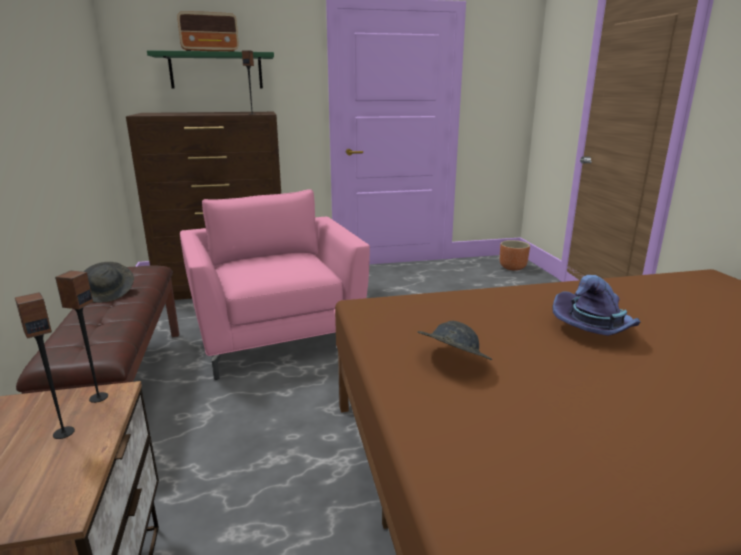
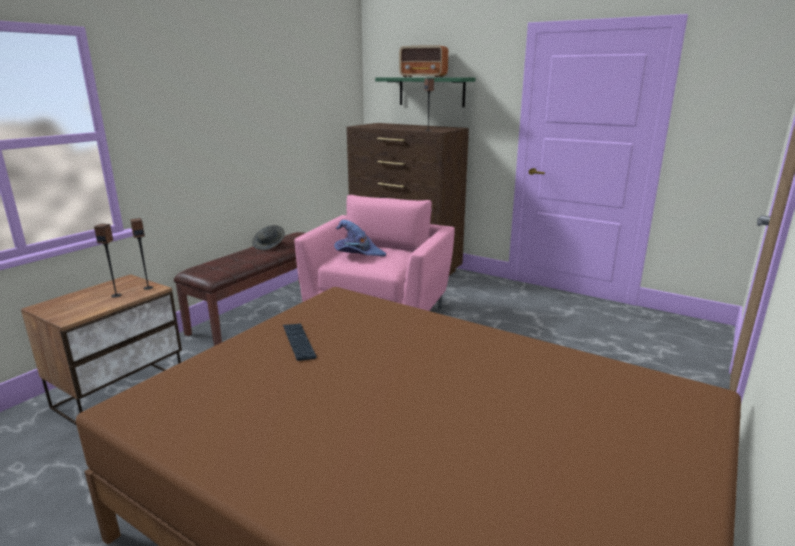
camera: 45 degrees right, 0 degrees up
(452, 361) = (298, 342): grey hat -> keyboard
(512, 268) = (693, 336): brown planter -> none
(594, 329) = (434, 371): purple hat -> purple hat (358, 254)

